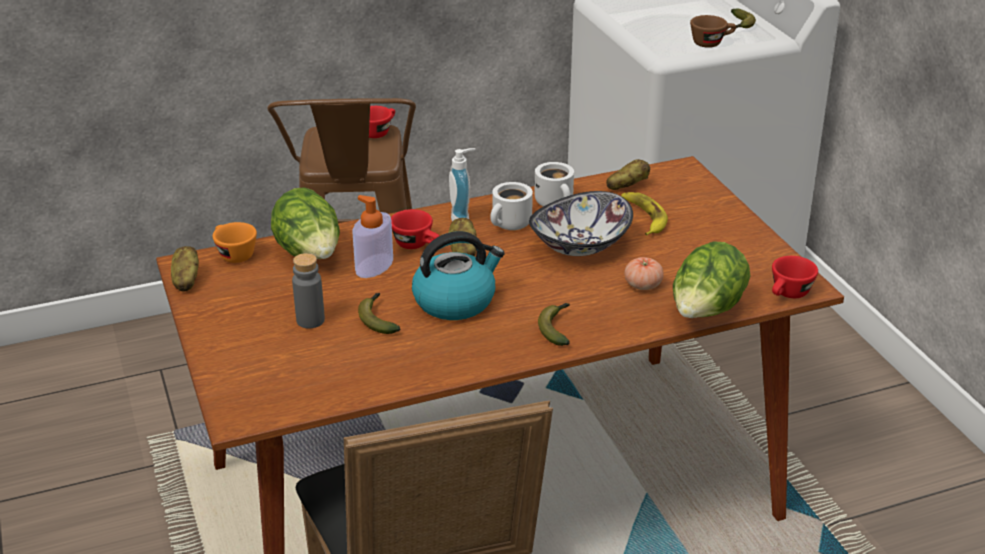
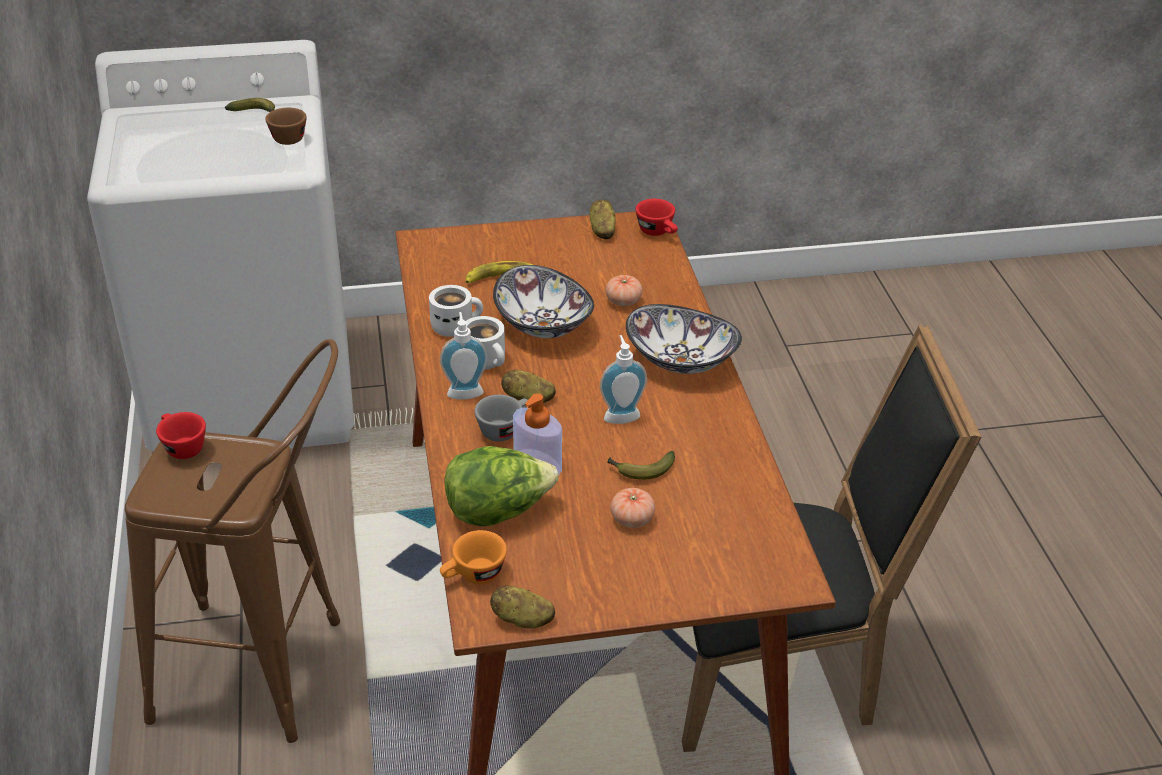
camera: 80 degrees left, 5 degrees up
(310, 320) = (632, 519): grey bottle -> tomato
(417, 245) = (504, 429): red cup -> grey cup
(455, 301) = (620, 415): kettle -> soap dispenser
(557, 328) = (681, 360): banana -> bowl
(627, 186) = (440, 278): potato -> potato (602, 230)
(706, 313) = (675, 277): lettuce -> none

